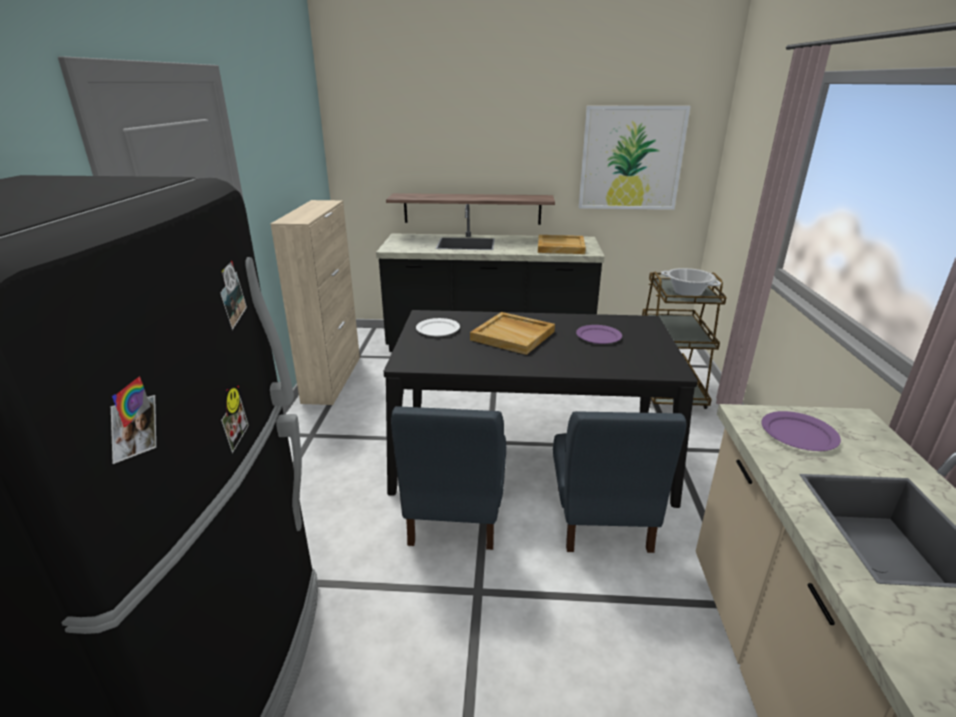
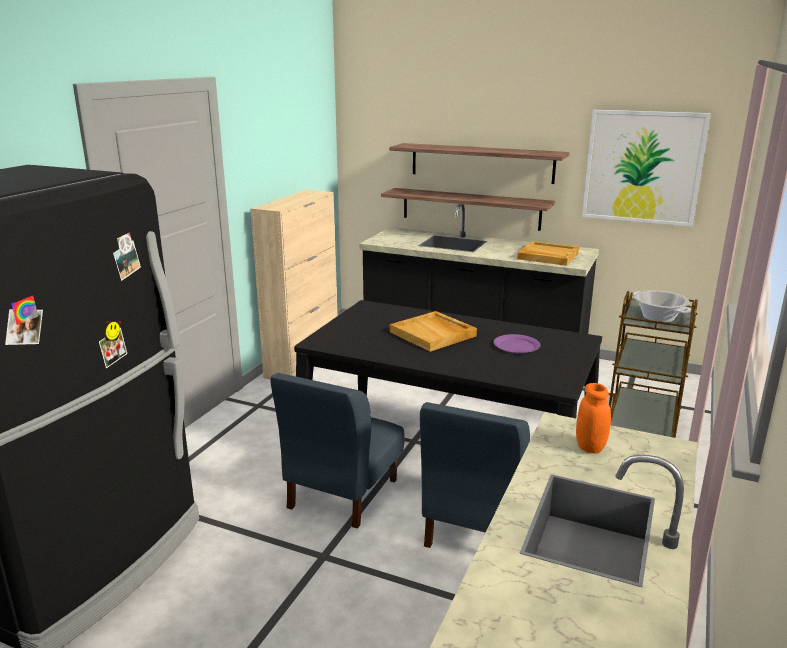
camera: 20 degrees right, 5 degrees down
(438, 329) = (369, 319): white plate -> none
(481, 163) = (481, 163): none -> shelf
(798, 434) = (590, 447): purple plate -> orange jar

